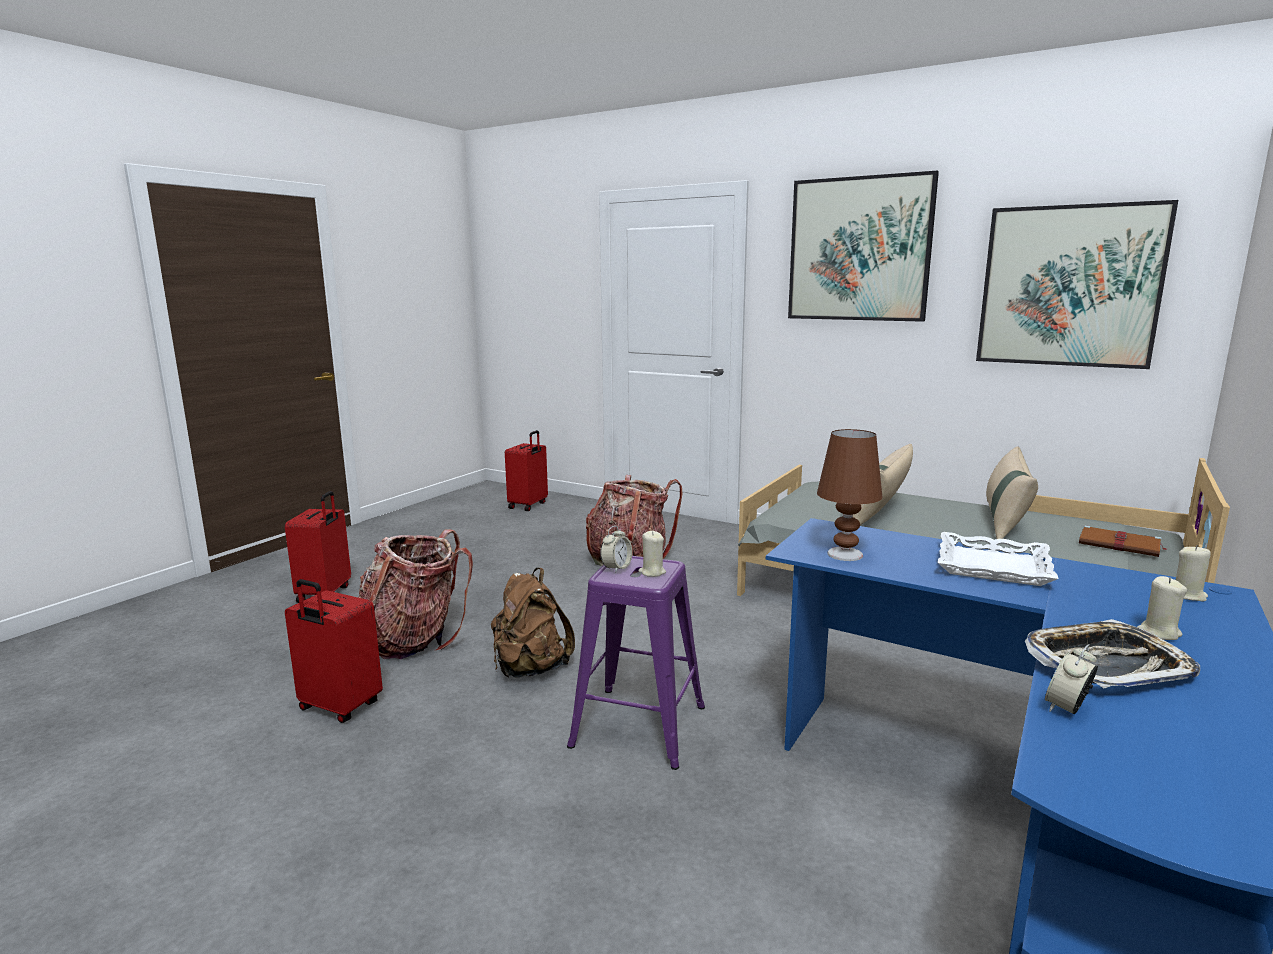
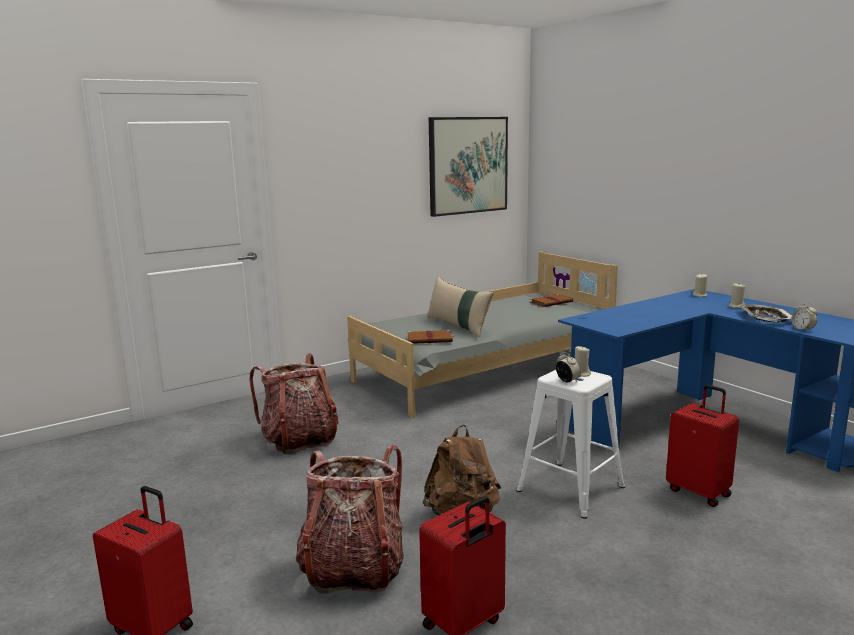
camera: 65 degrees left, 0 degrees up
(528, 505) = (70, 460): red suitcase -> red suitcase (699, 492)
(637, 724) = (569, 488): purple stool -> white stool
(802, 512) = (430, 339): none -> brown book
(845, 554) = (626, 324): brown table lamp -> none
(859, 249) = (353, 144): picture -> none
(993, 566) = (655, 308): white tray -> none
(1005, 522) = (499, 309): beige pillow -> none

